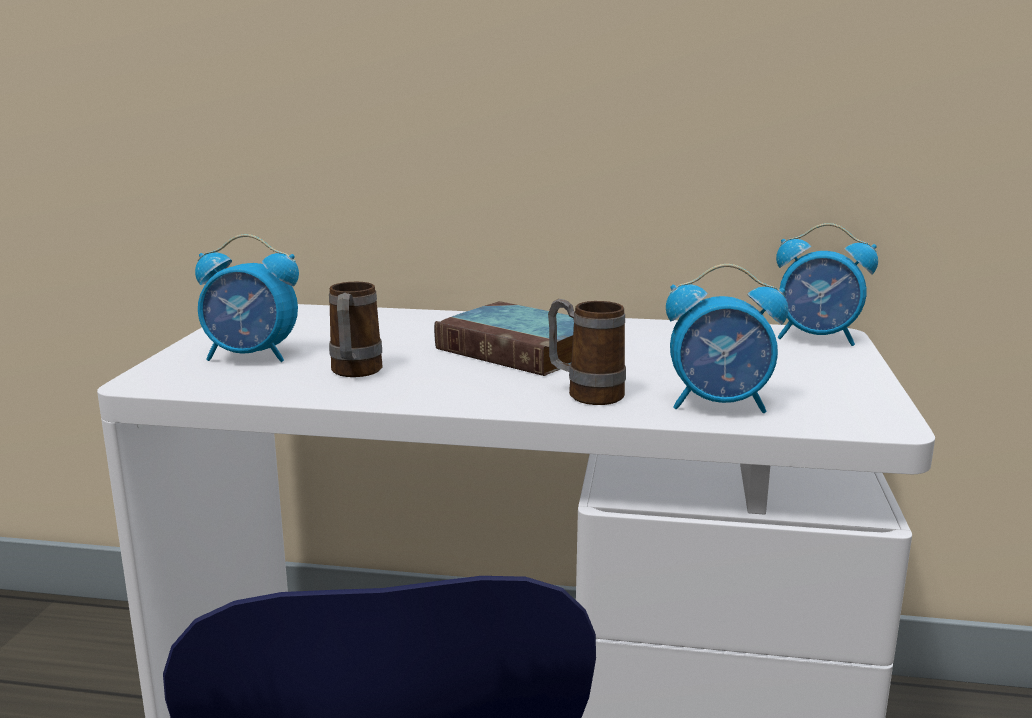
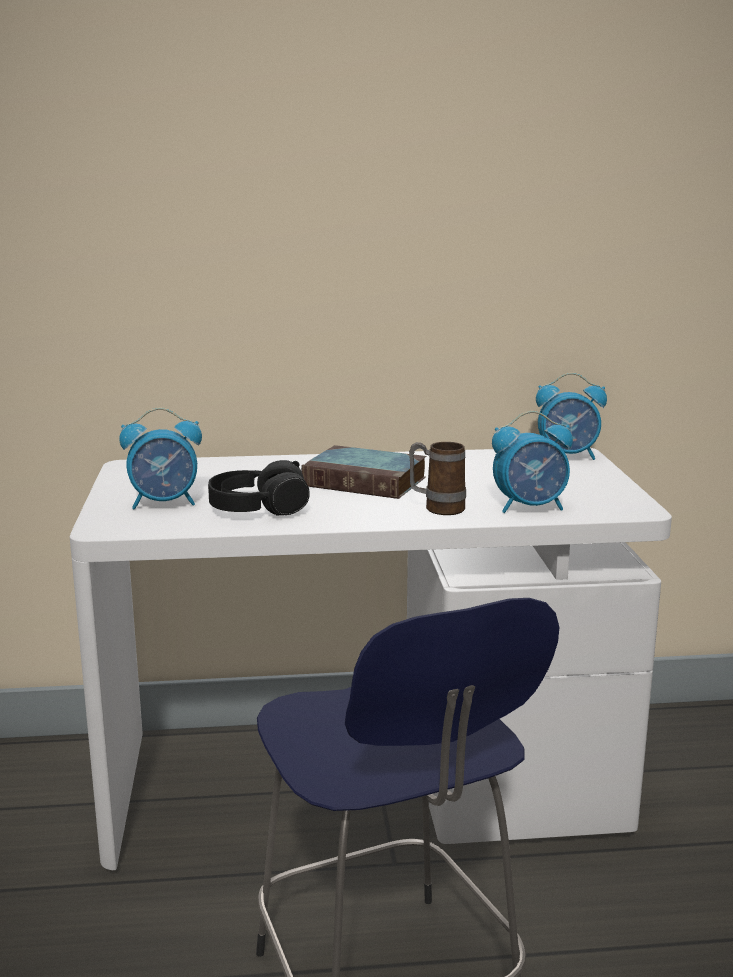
camera: 15 degrees left, 0 degrees up
(354, 373) = (258, 509): mug -> black headphones

